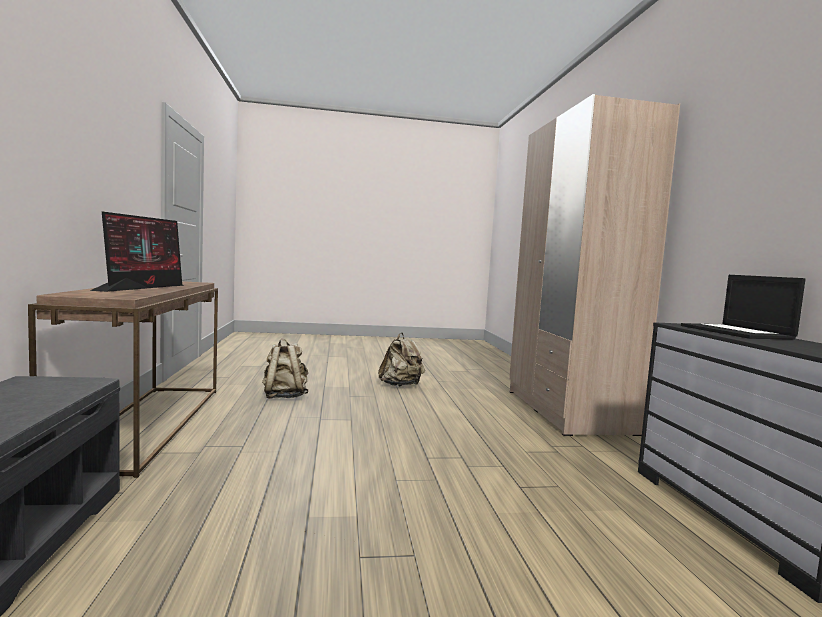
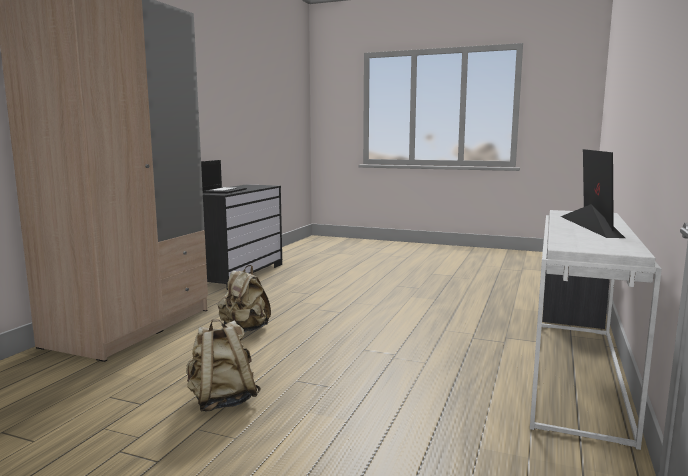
camera: 150 degrees left, 5 degrees up
(144, 287) = (588, 225): monitor -> monitor turned 150 degrees clockwise
(146, 424) = (578, 374): brown console table -> white console table
(284, 396) = (422, 399): beige backpack -> beige backpack (244, 330)

